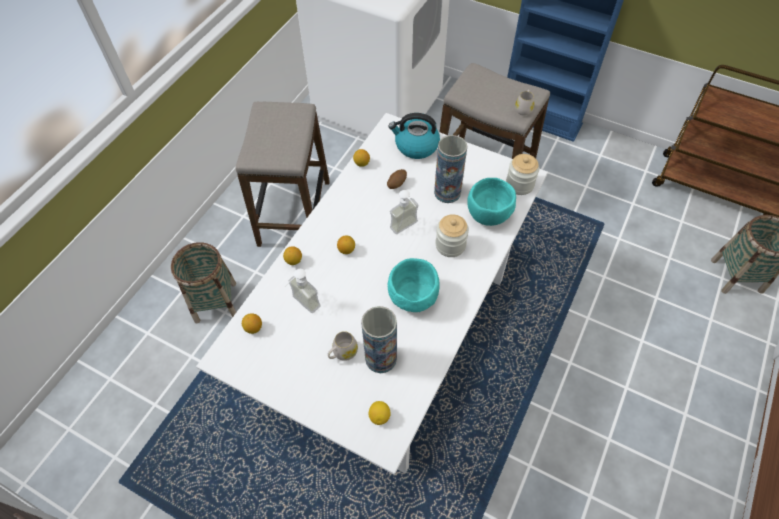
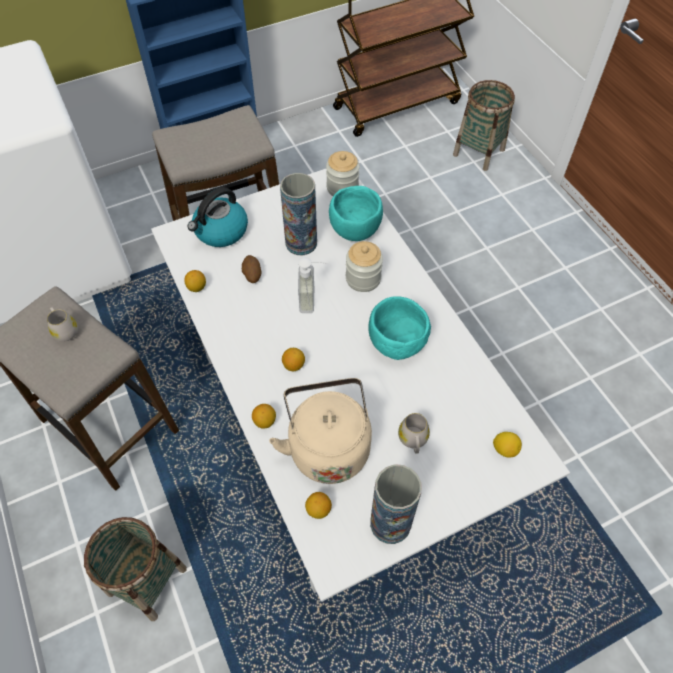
camera: 55 degrees left, 0 degrees up
(301, 305) = (327, 446): soap dispenser -> beige kettle
(381, 358) = (443, 411): vase -> vase (390, 523)
(523, 108) = (251, 133): white mug -> white mug (64, 330)

